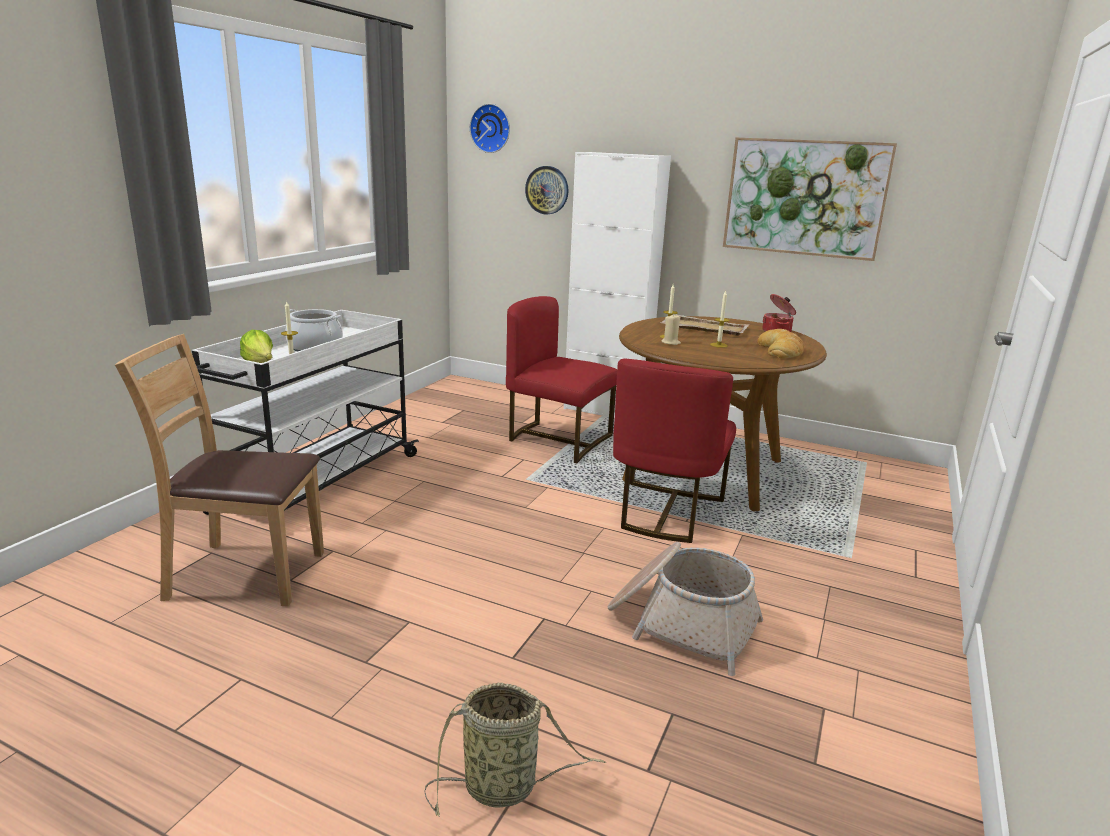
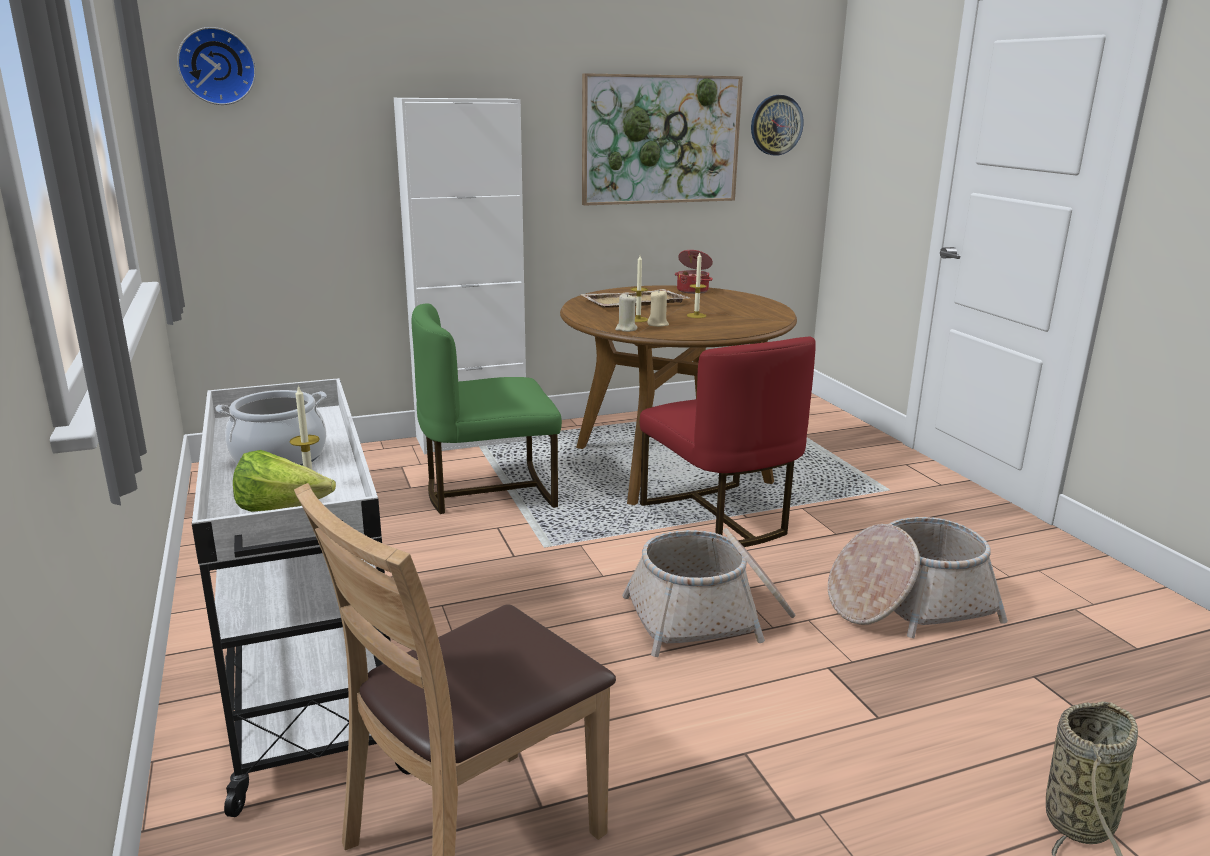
camera: 45 degrees left, 0 degrees up
(536, 556) = (710, 617): none -> basket
(547, 190) = (330, 155): wall clock -> wall clock (776, 125)
(558, 440) = (489, 491): red chair -> green chair
(639, 339) = (626, 329): none -> beige candle
(780, 350) = (748, 307): bread -> none

